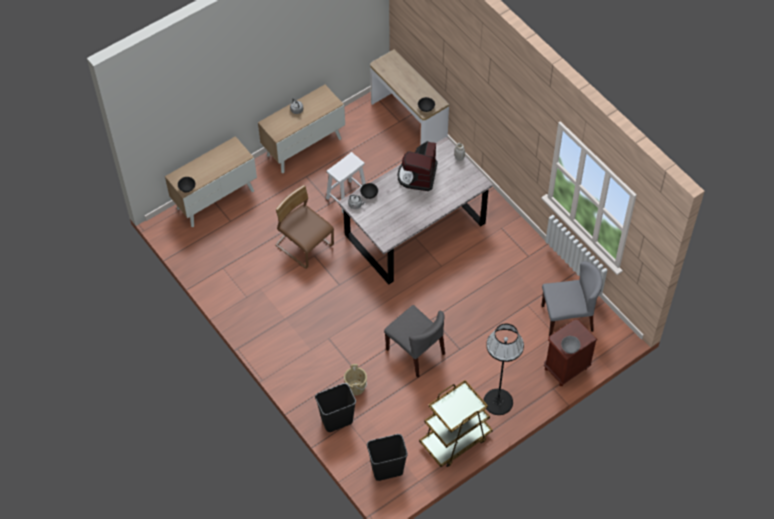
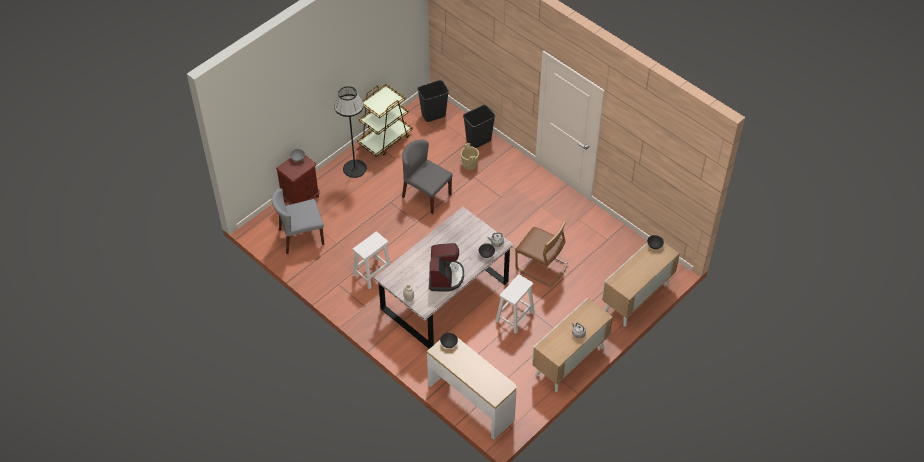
camera: 170 degrees right, 5 degrees down
(489, 264) = (373, 273): none -> white stool

